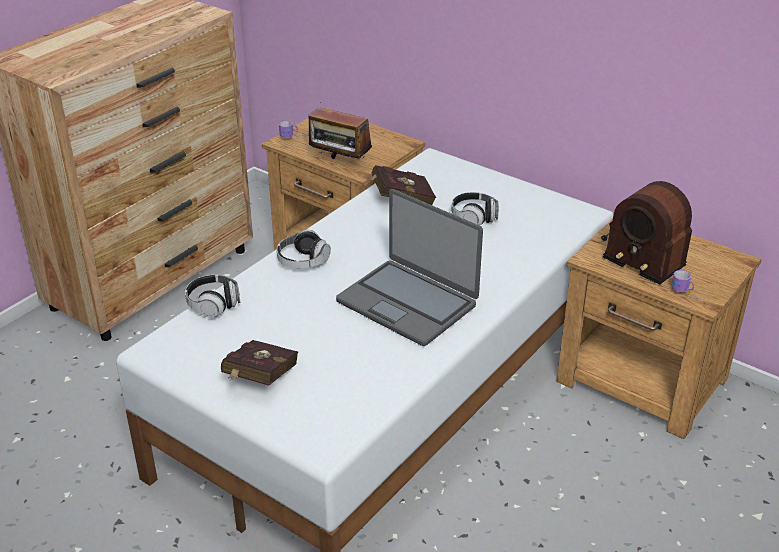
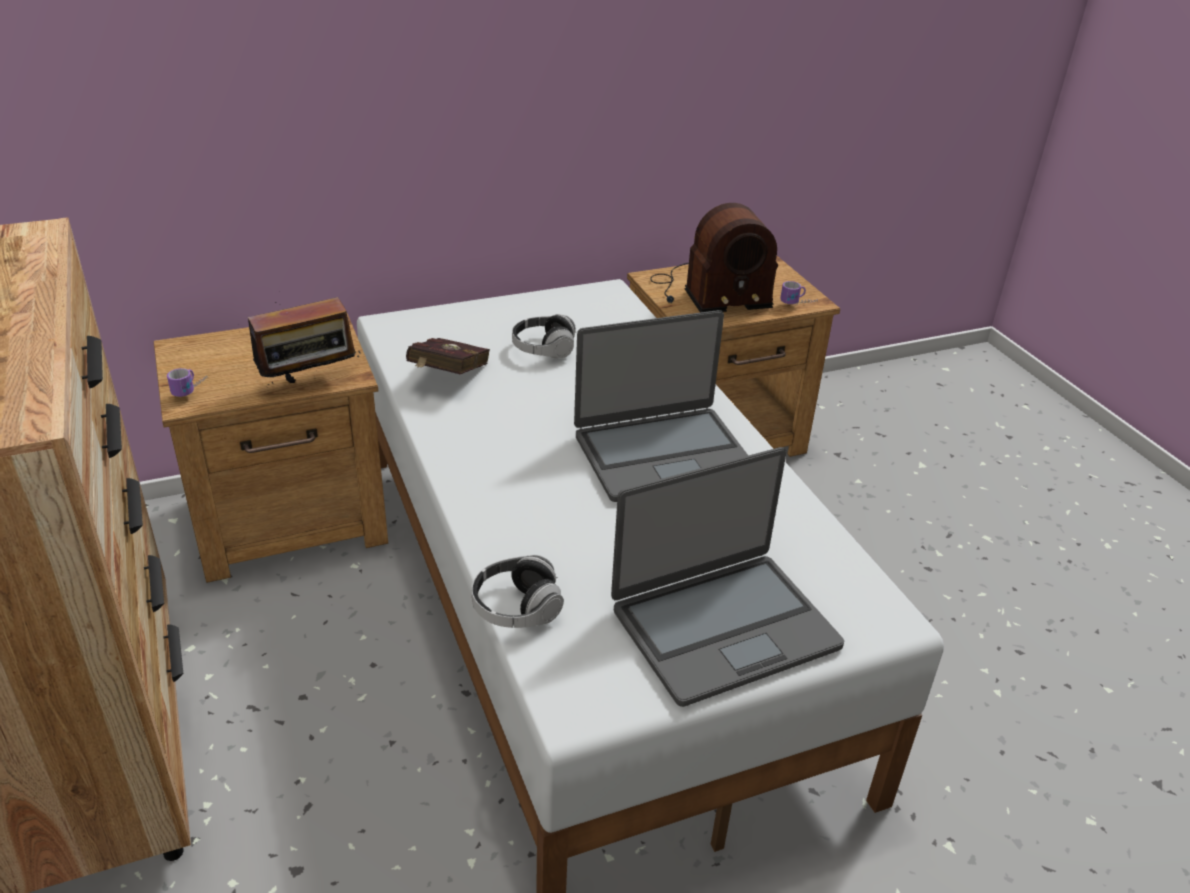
camera: 60 degrees left, 0 degrees up
(259, 380) = (723, 626): red book -> laptop
(303, 261) = (497, 495): headphones -> none

